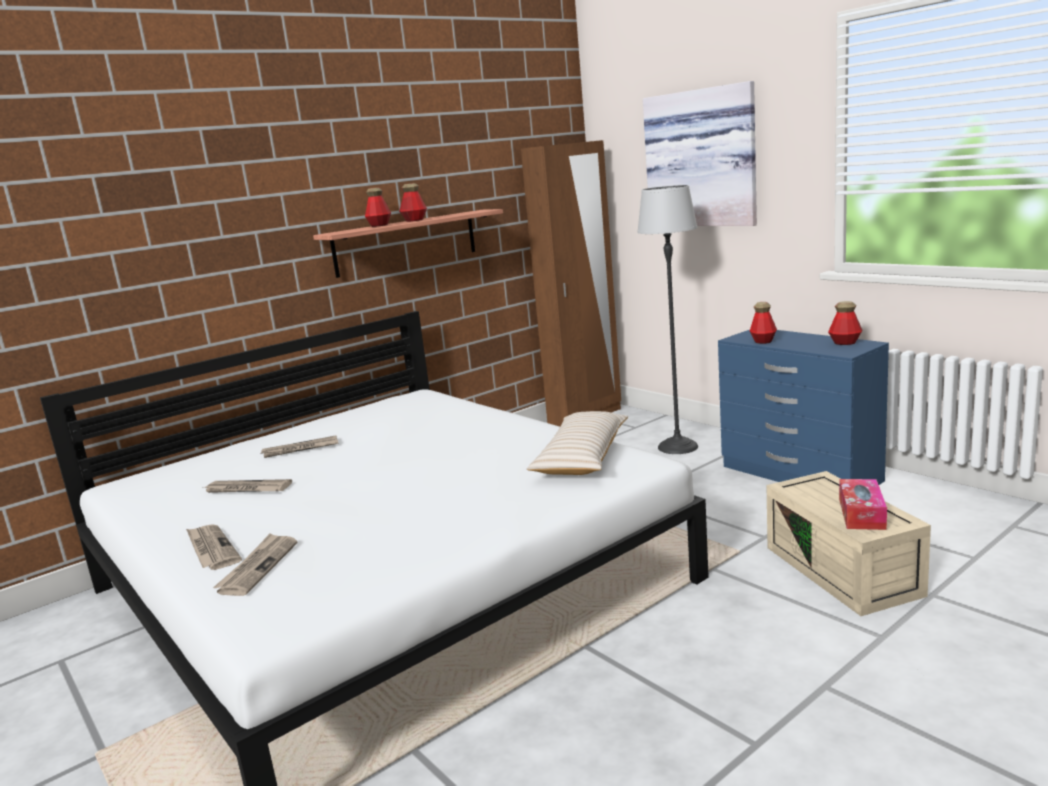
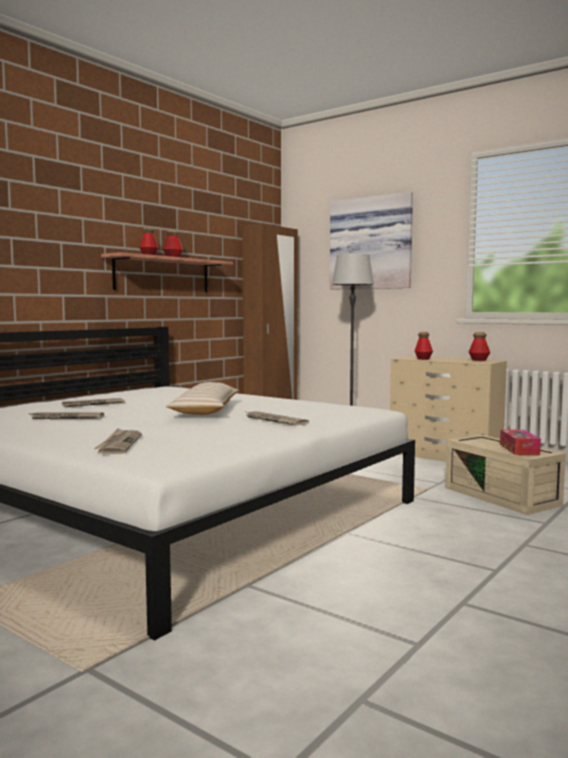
camera: 15 degrees left, 10 degrees down
(211, 549) = (67, 439): newspaper -> newspaper (274, 420)
(582, 457) = (328, 408): beige pillow -> beige pillow (205, 411)
(799, 474) = (445, 456): blue dresser -> beige dresser

